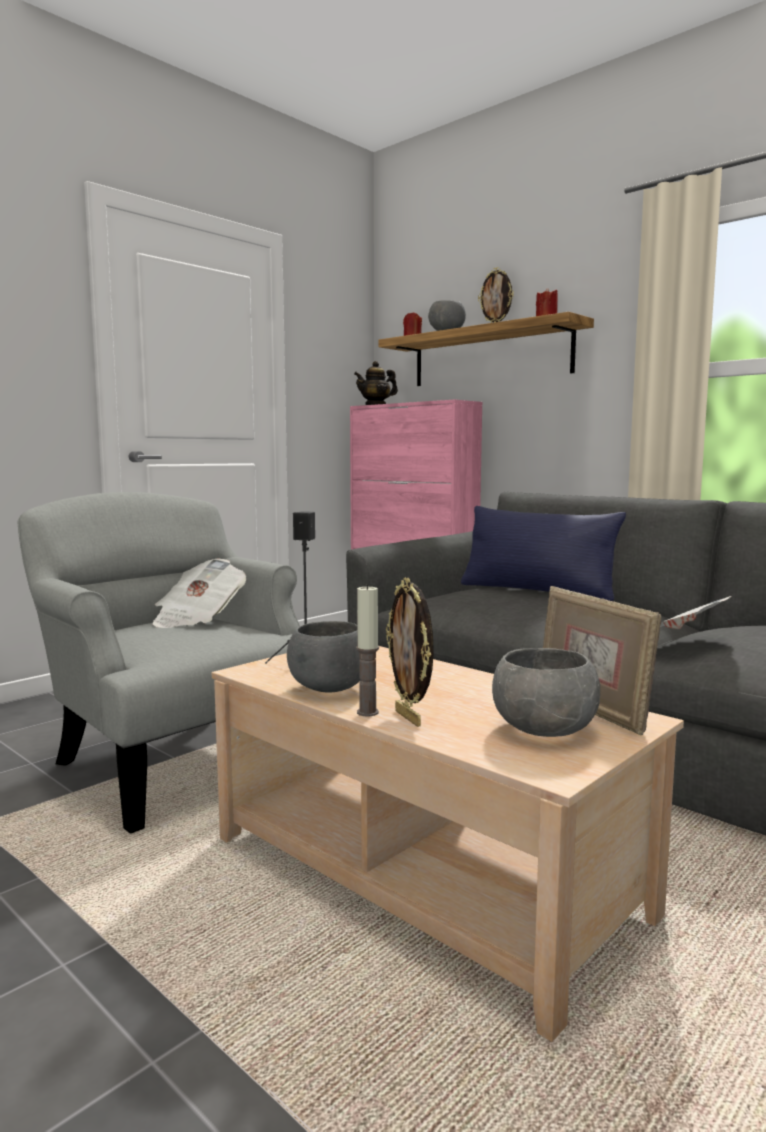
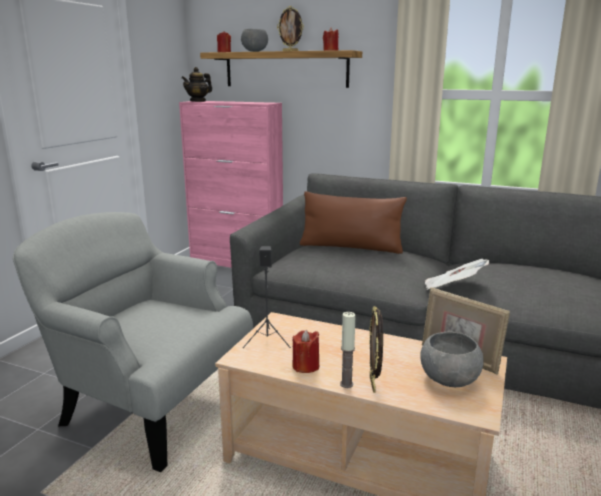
camera: 20 degrees left, 10 degrees up
(197, 618) = (150, 306): newspaper -> none
(329, 689) = (305, 366): grey bowl -> red candle
(409, 718) = (373, 384): picture frame -> picture frame turned 45 degrees clockwise
(536, 591) = (351, 247): blue pillow -> brown pillow

